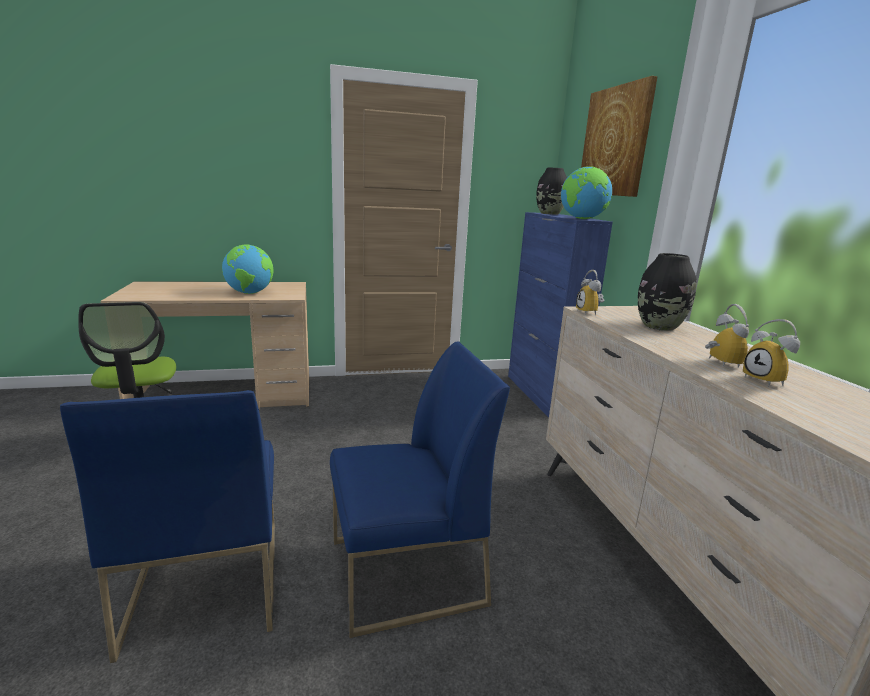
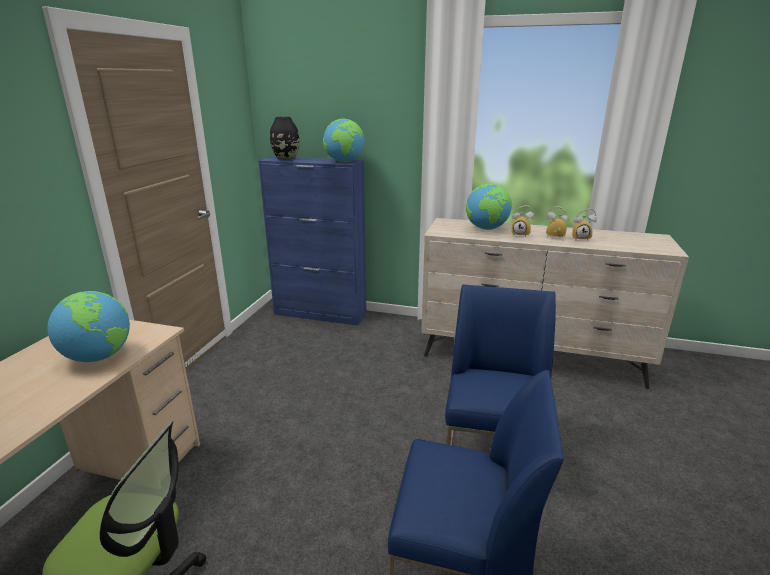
camera: 60 degrees left, 5 degrees up
(590, 313) = (447, 234): alarm clock -> alarm clock (521, 235)
(615, 142) = (341, 94): picture -> none
(659, 327) = (486, 229): black vase -> globe

